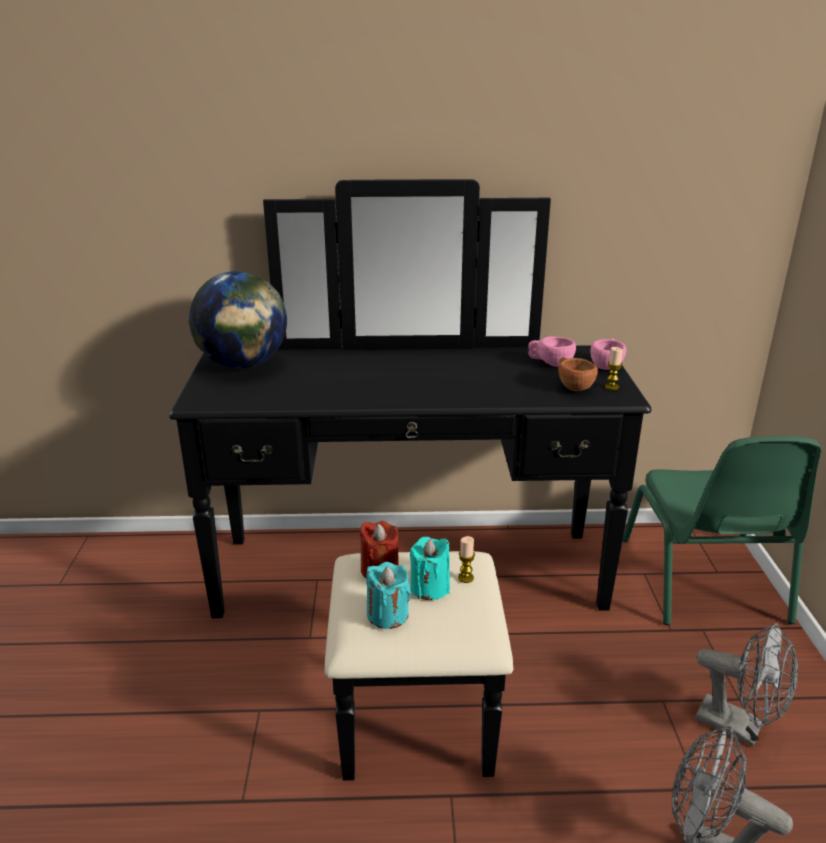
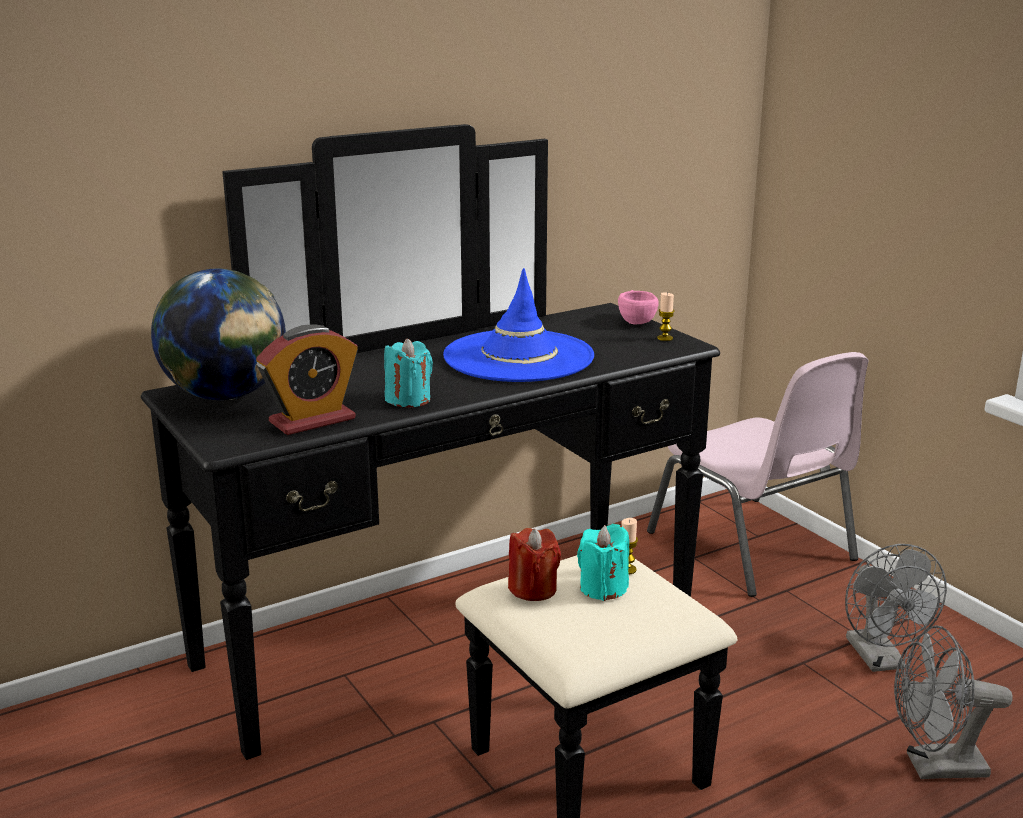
camera: 30 degrees left, 5 degrees down
(269, 396) = (312, 420): none -> alarm clock
(387, 615) = (588, 624): turquoise candle -> turquoise candle (408, 399)
(473, 378) = (518, 357): none -> blue hat
(550, 363) = (578, 329): pink cup -> none
(572, 386) = (627, 345): brown cup -> none
(704, 581) = (753, 547): green chair -> pink chair
(739, 727) = (880, 660): grey fan -> grey fan turned 75 degrees clockwise

